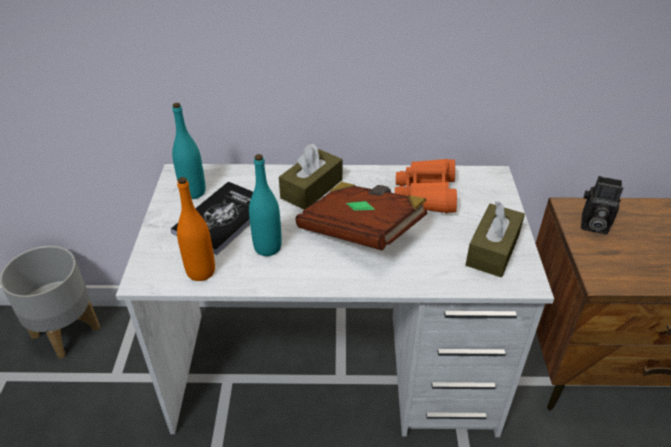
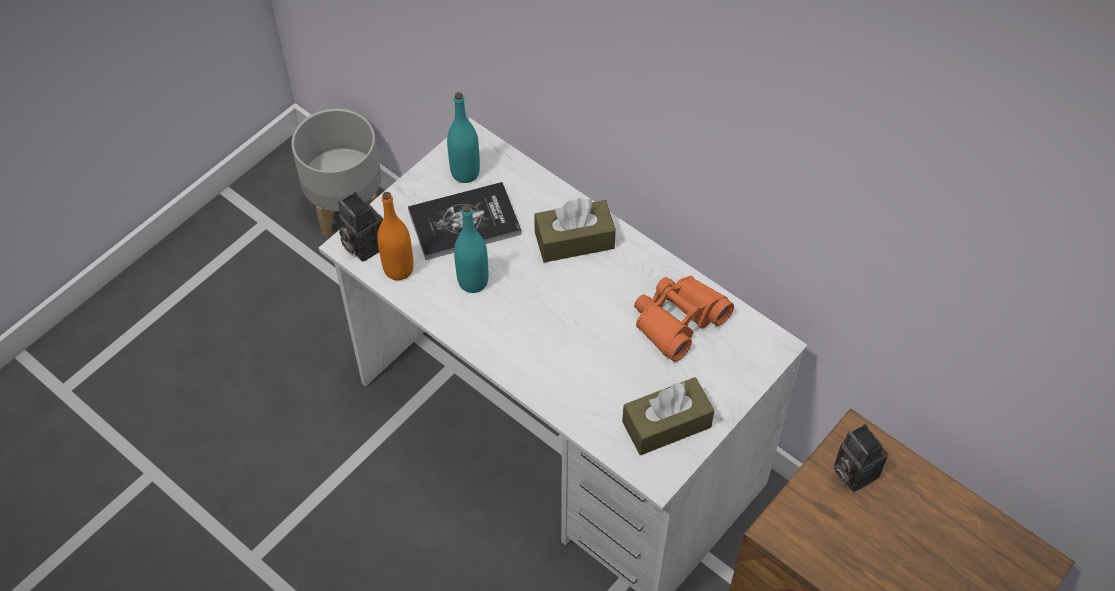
camera: 40 degrees right, 15 degrees up
(154, 272) = (362, 244): none -> camera
(360, 231) = (569, 320): brown book -> none

